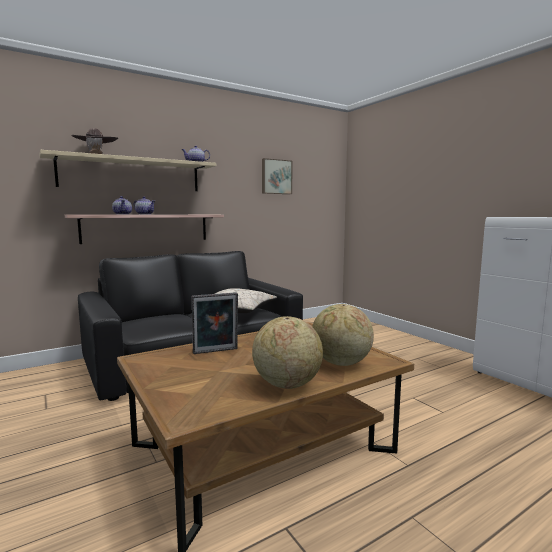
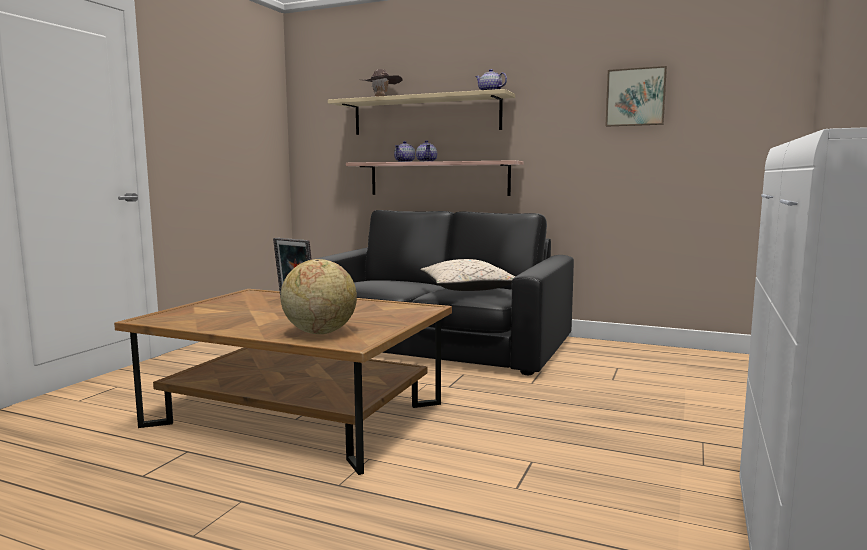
camera: 55 degrees right, 0 degrees up
(287, 384) = (237, 327): globe -> none

